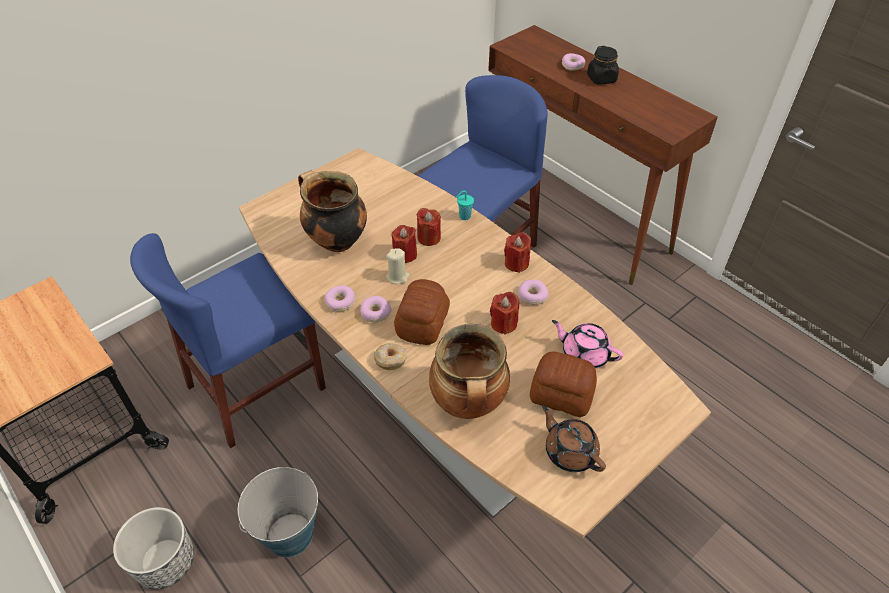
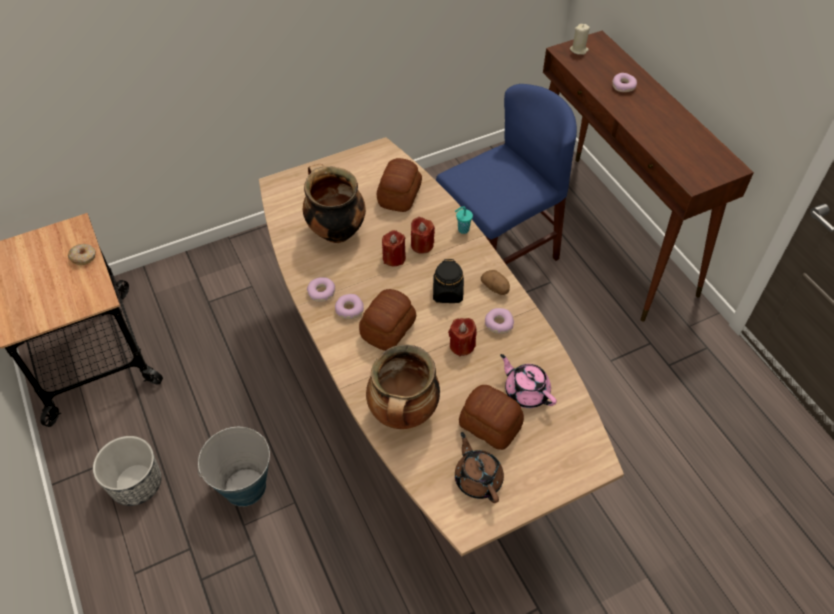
camera: 15 degrees right, 5 degrees up
(256, 387) = (251, 345): blue chair -> none
(389, 197) = (398, 196): none -> bread
(391, 359) = (348, 357): donut -> donut (84, 257)
(397, 277) = (380, 279): beige candle -> beige candle (579, 50)
(516, 263) = (495, 288): red candle -> potato
(601, 79) = (647, 107): black jar -> black jar (448, 293)

